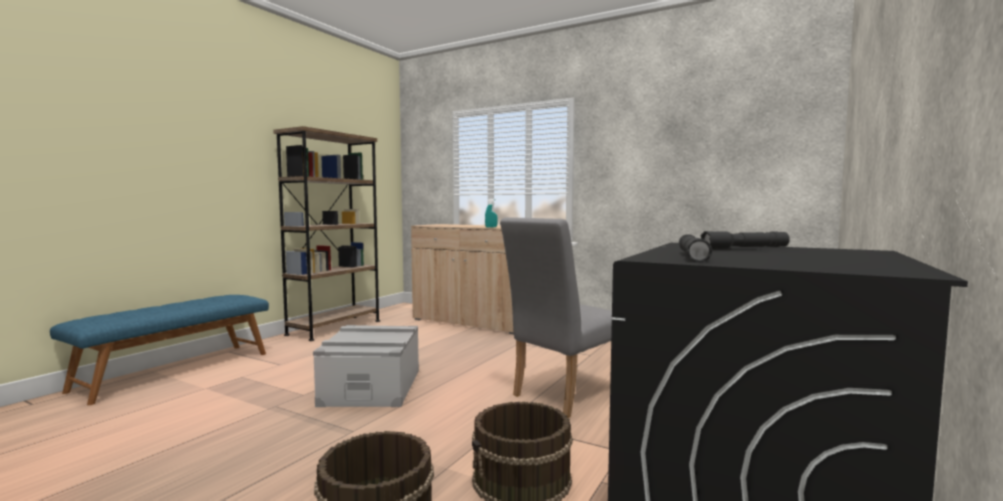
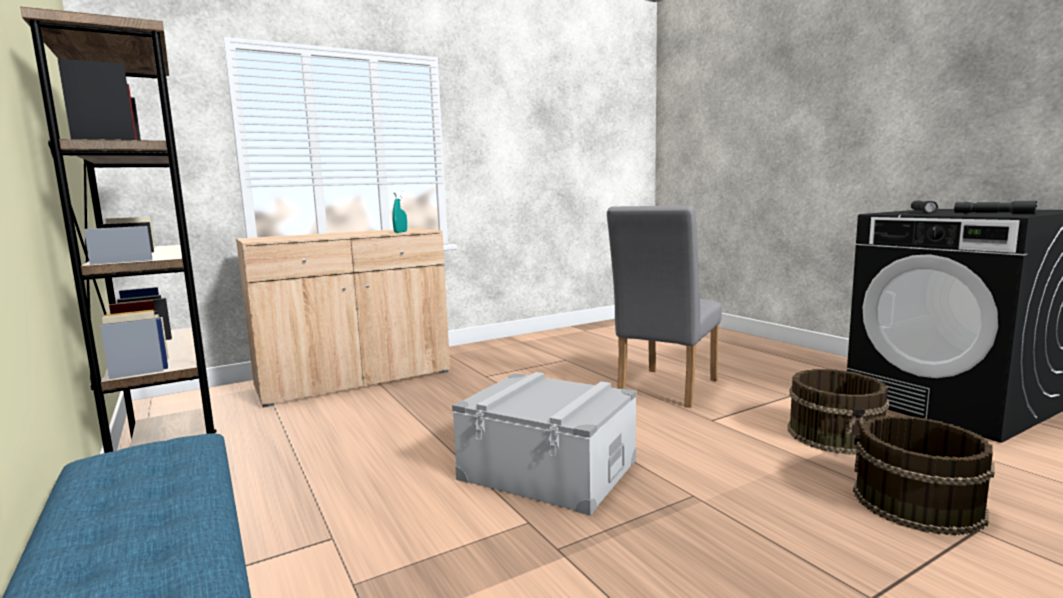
camera: 60 degrees left, 5 degrees up
(561, 396) = (664, 390): grey chair -> grey chair turned 45 degrees clockwise

